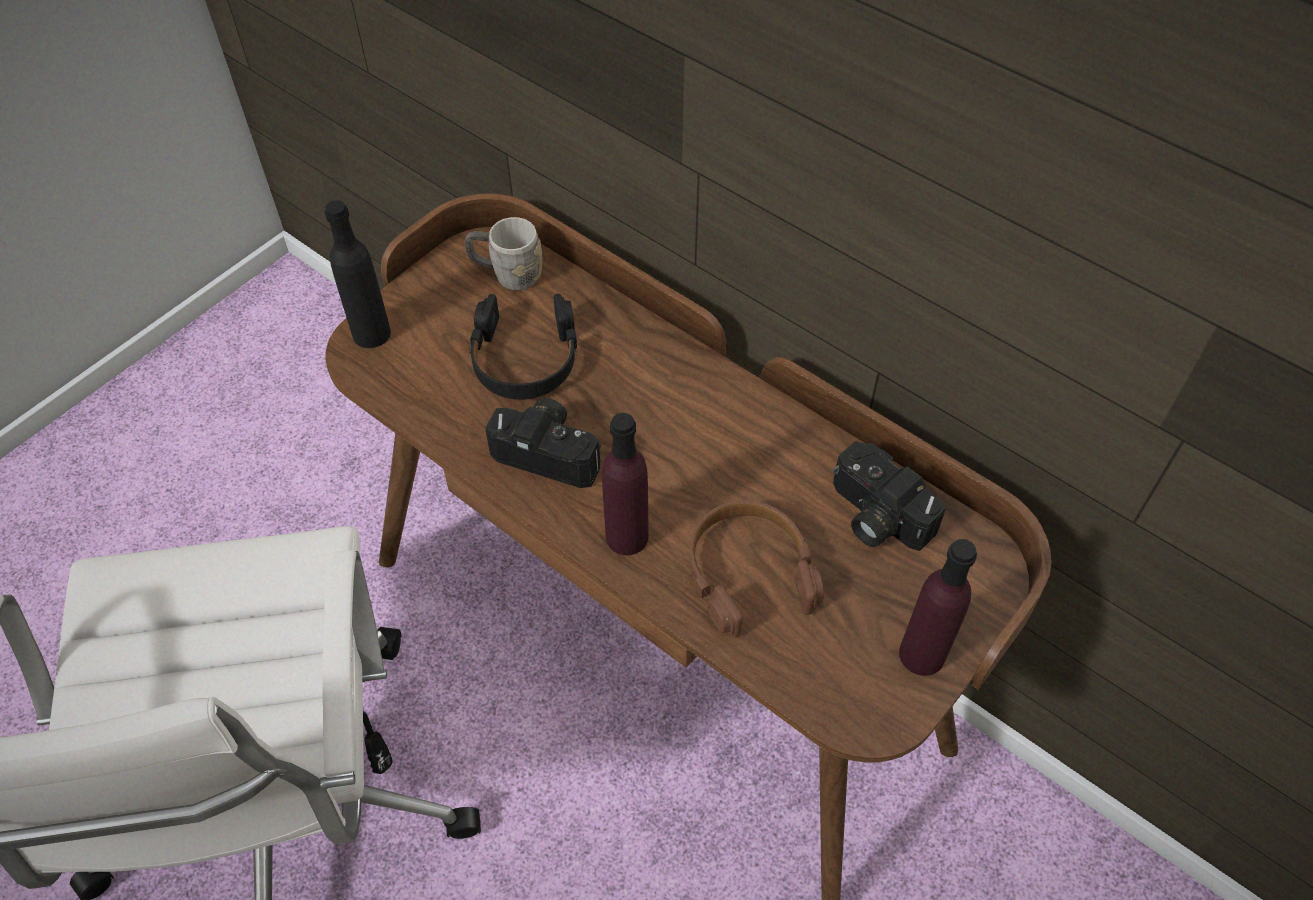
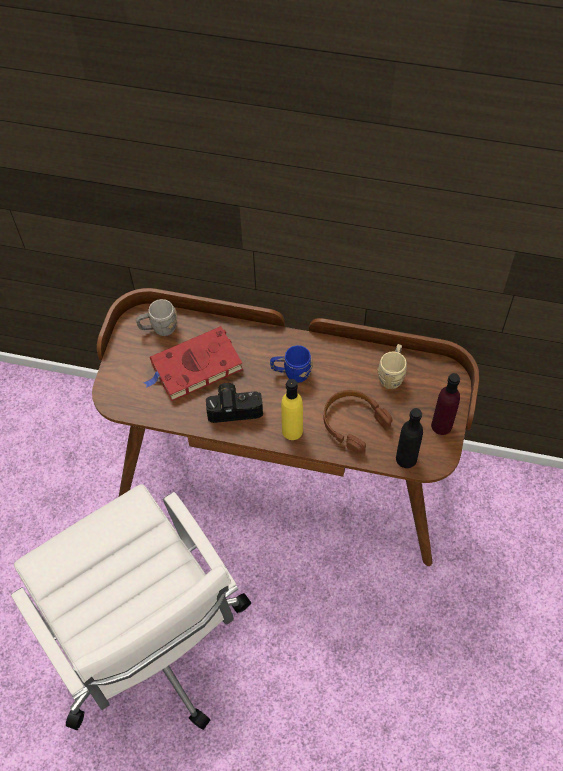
camera: 25 degrees left, 5 degrees up
(371, 333) = (112, 386): black bottle -> black bottle (406, 458)
(524, 358) = (194, 367): black headphones -> red book
(627, 537) = (292, 431): purple bottle -> yellow bottle
(686, 436) = (291, 373): none -> blue mug
(874, 516) = (392, 374): camera -> beige mug

